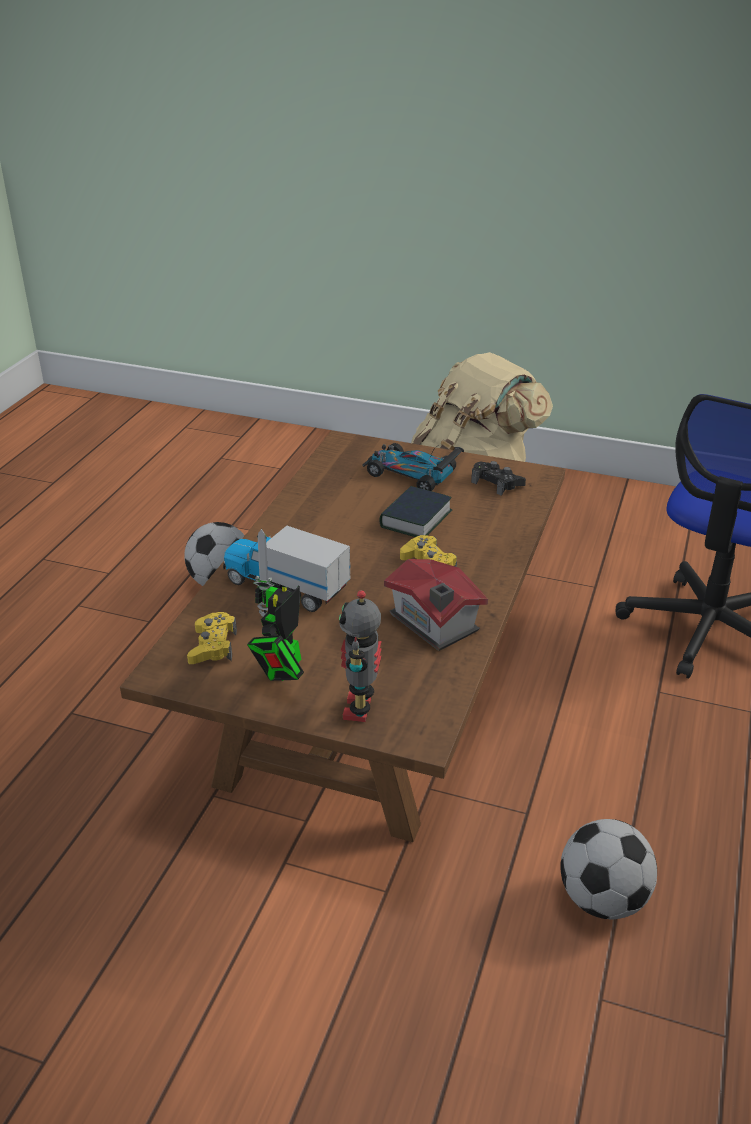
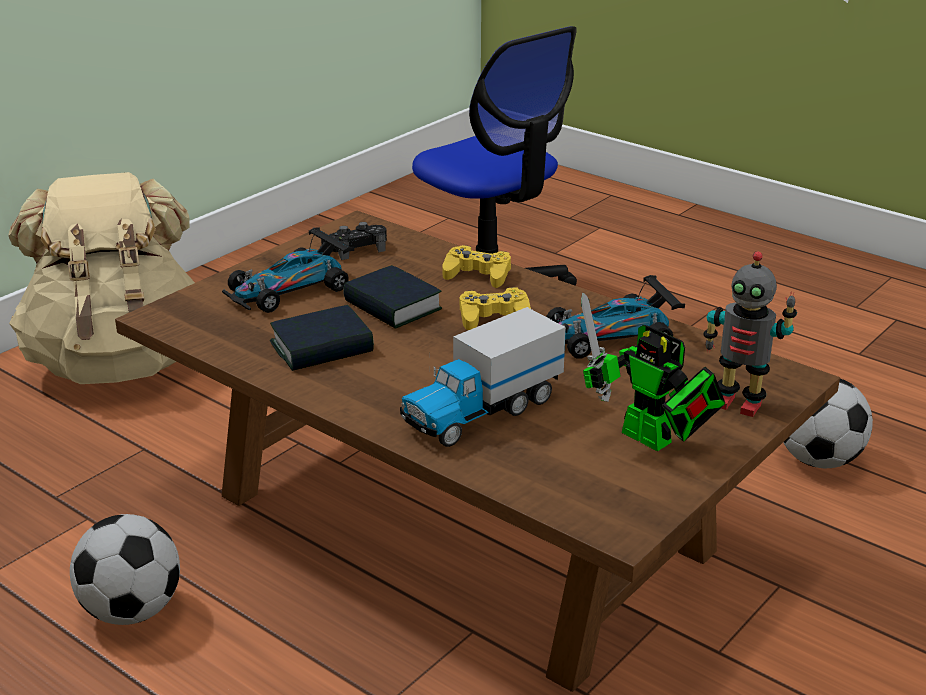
camera: 70 degrees left, 5 degrees down
(213, 646) = (580, 481): yellow game controller -> yellow game controller (478, 274)
(337, 507) = (322, 348): none -> book
(433, 625) = (609, 336): toy house -> toy car

